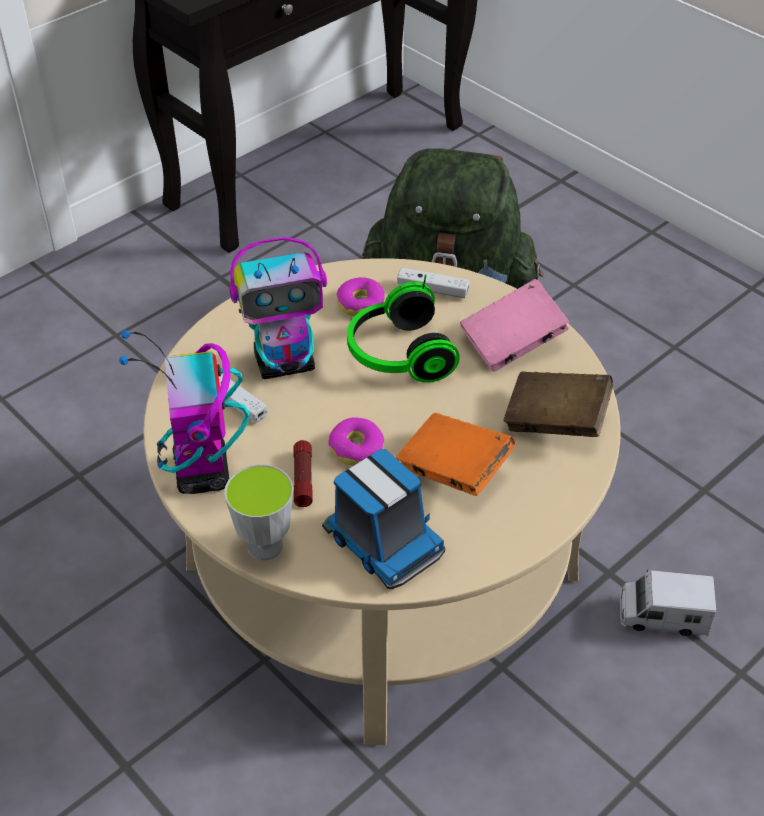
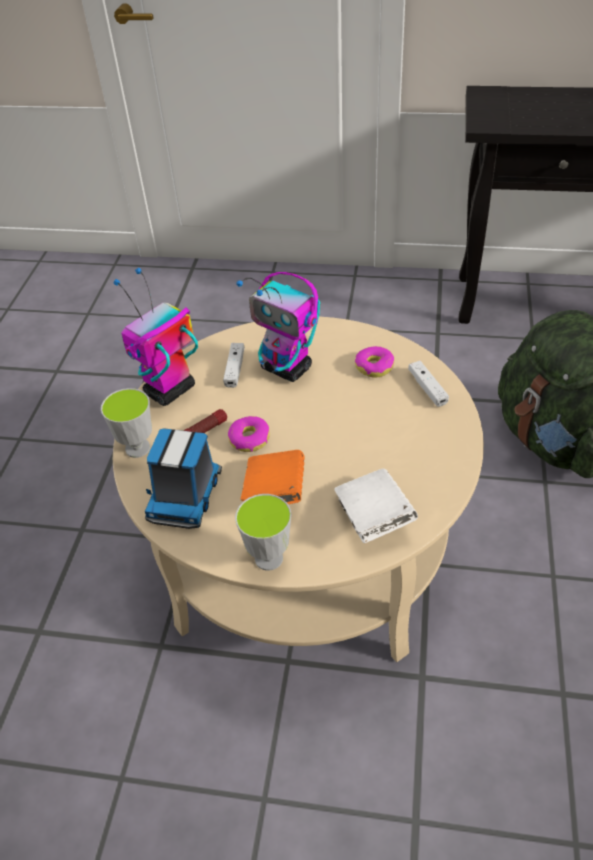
camera: 55 degrees right, 0 degrees up
(397, 354) = (348, 408): headphones -> none
(512, 343) = (423, 454): pink book -> none
(533, 521) = (268, 558): none -> cup
(555, 421) = (373, 518): brown book -> white book
(662, 616) = (417, 734): toy truck -> none

